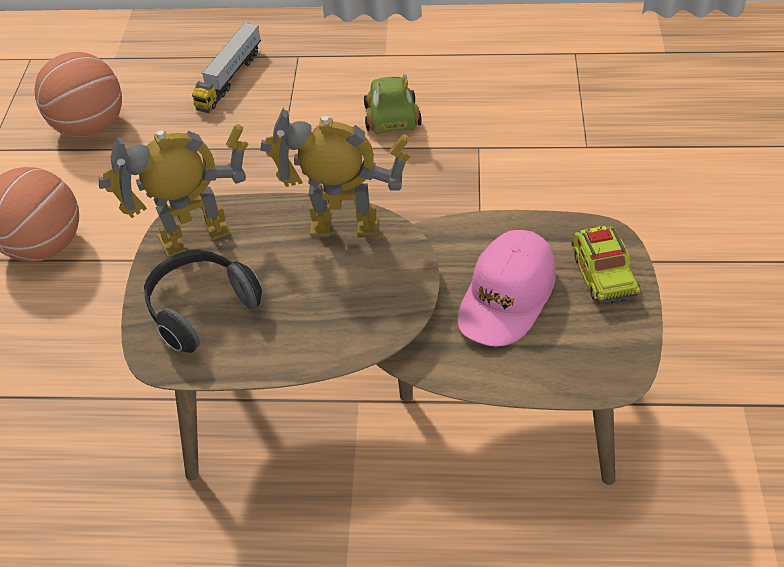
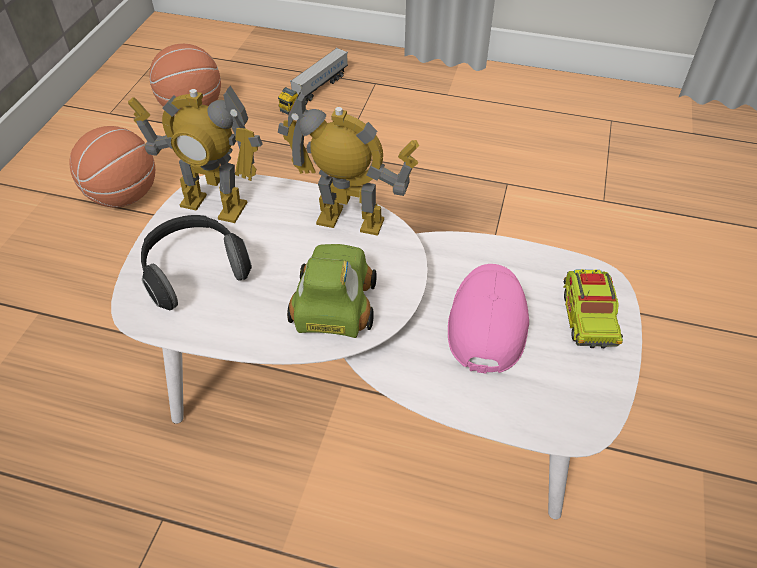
camera: 10 degrees right, 0 degrees up
(194, 237) = (213, 205): toy robot -> toy robot turned 150 degrees counterclockwise
(390, 117) = (438, 145): toy car -> toy car (332, 305)
(398, 402) = (377, 393): brown coffee table -> white coffee table
(506, 298) = (487, 320): pink cap -> pink cap turned 150 degrees clockwise

